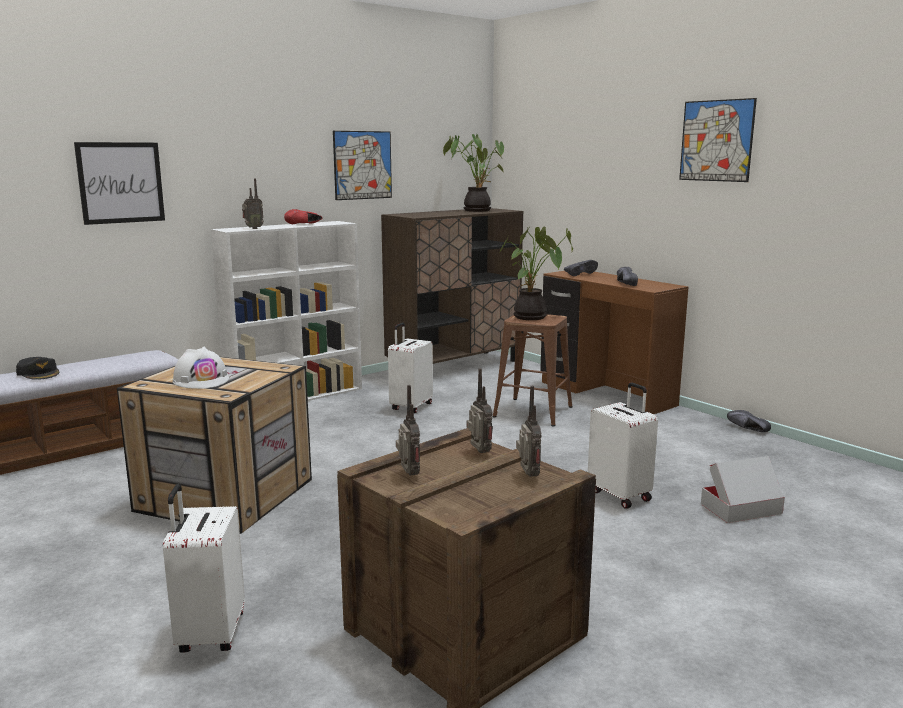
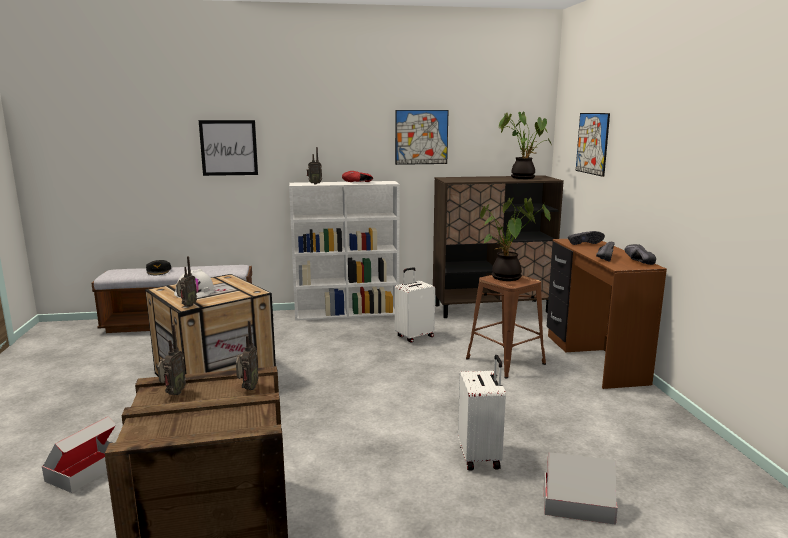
camera: 30 degrees right, 0 degrees up
(209, 634) = (86, 470): white suitcase -> cardboard box
(527, 476) = (241, 418): radio -> radio (187, 306)
(716, 141) = (698, 122): picture -> picture (592, 143)
(746, 429) = (695, 426): black shoe -> black shoe (635, 261)

